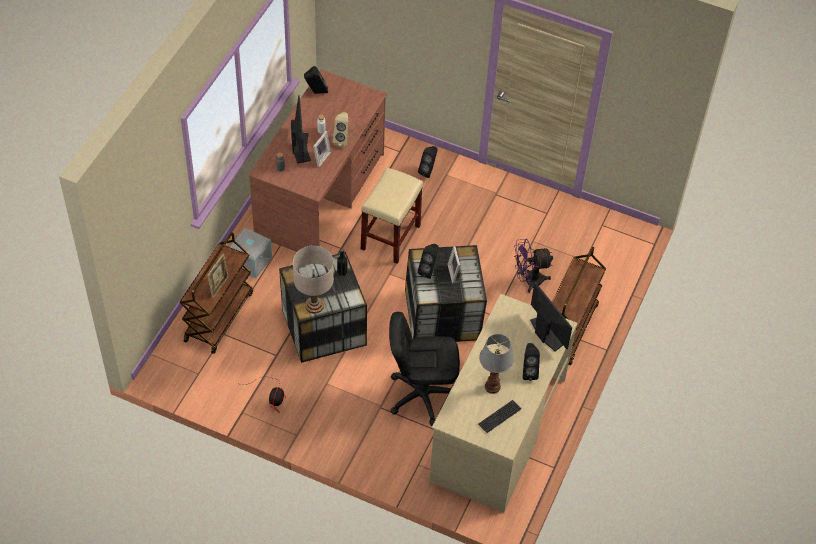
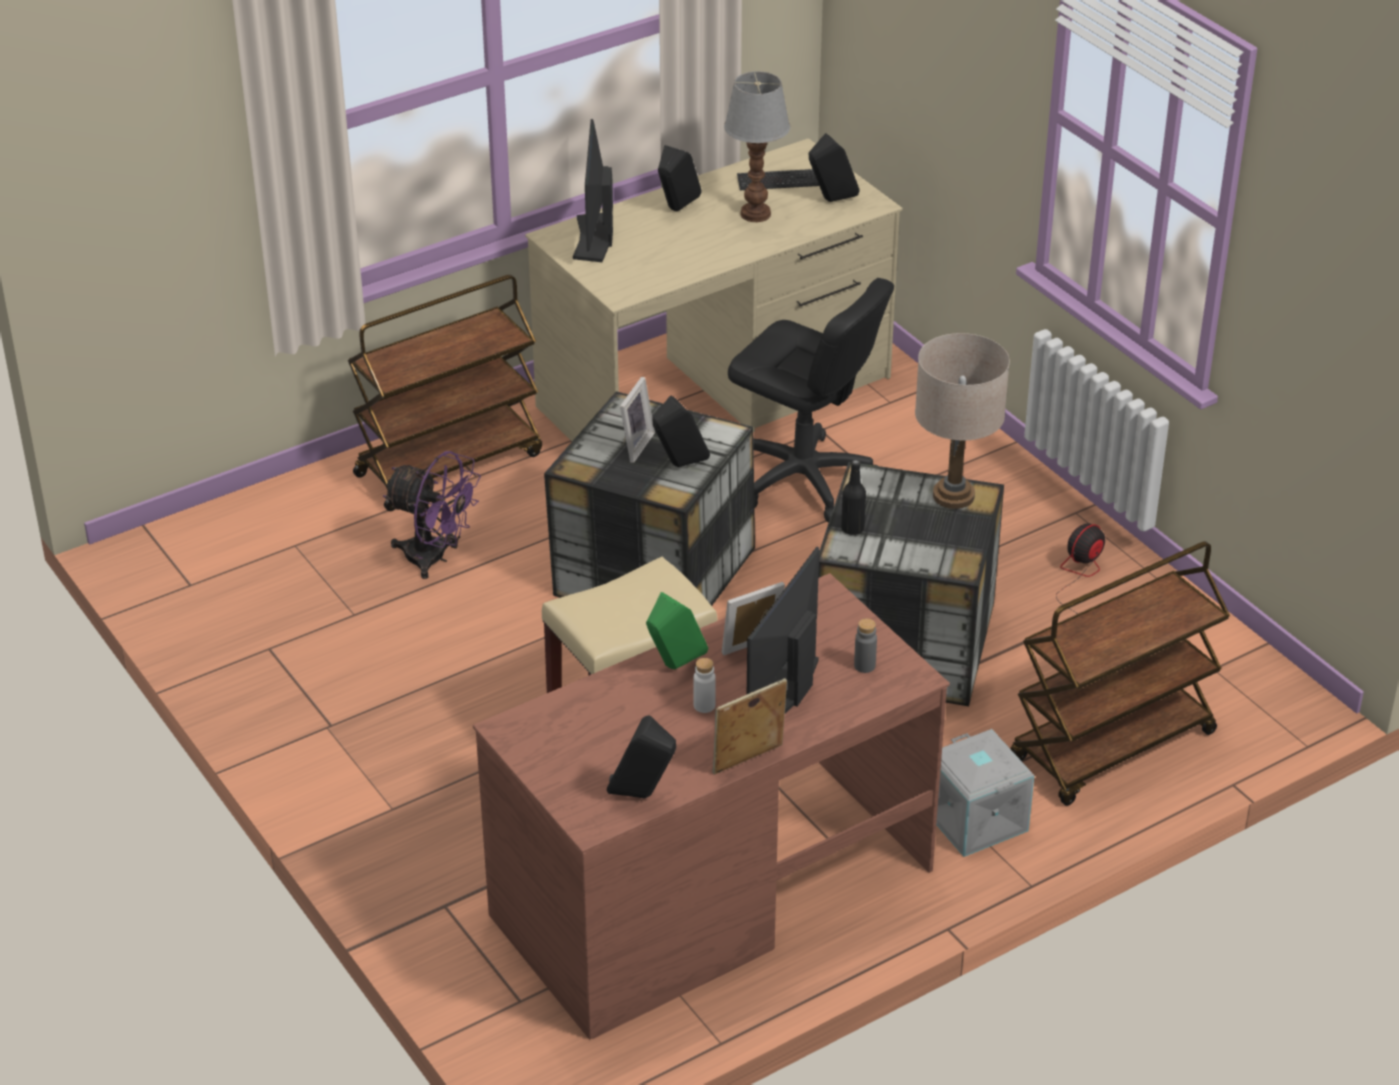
camera: 145 degrees left, 15 degrees down
(219, 286) = (1126, 609): picture frame -> picture frame (748, 762)
(342, 140) = (673, 667): beige speaker -> green speaker
(428, 171) = (422, 834): black speaker -> black speaker (831, 201)

